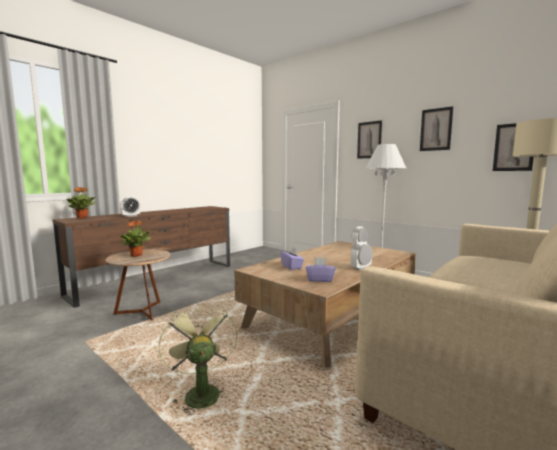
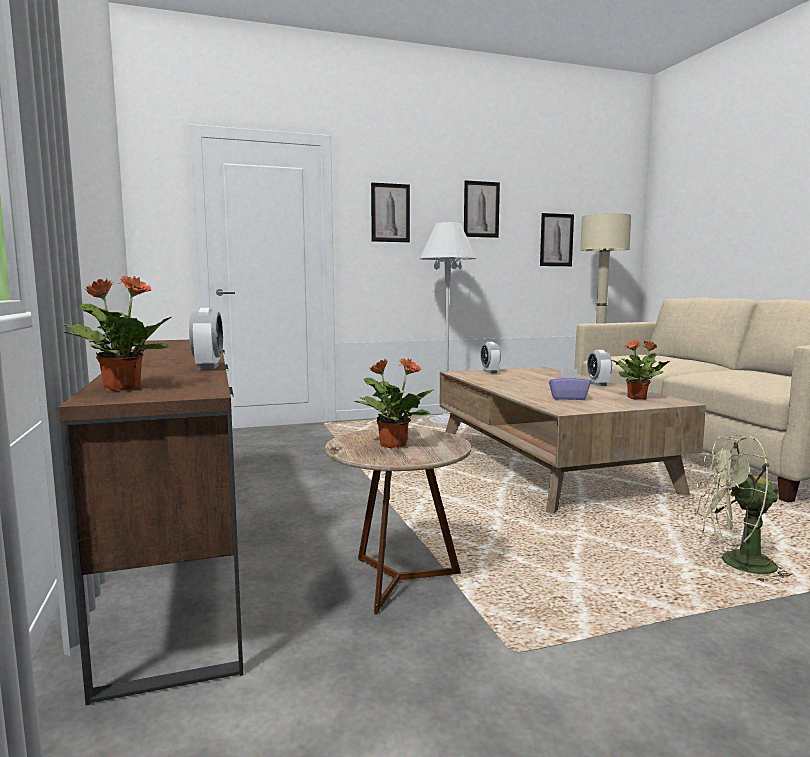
camera: 60 degrees left, 0 degrees up
(319, 279) = (637, 398): purple tissue box -> potted plant

